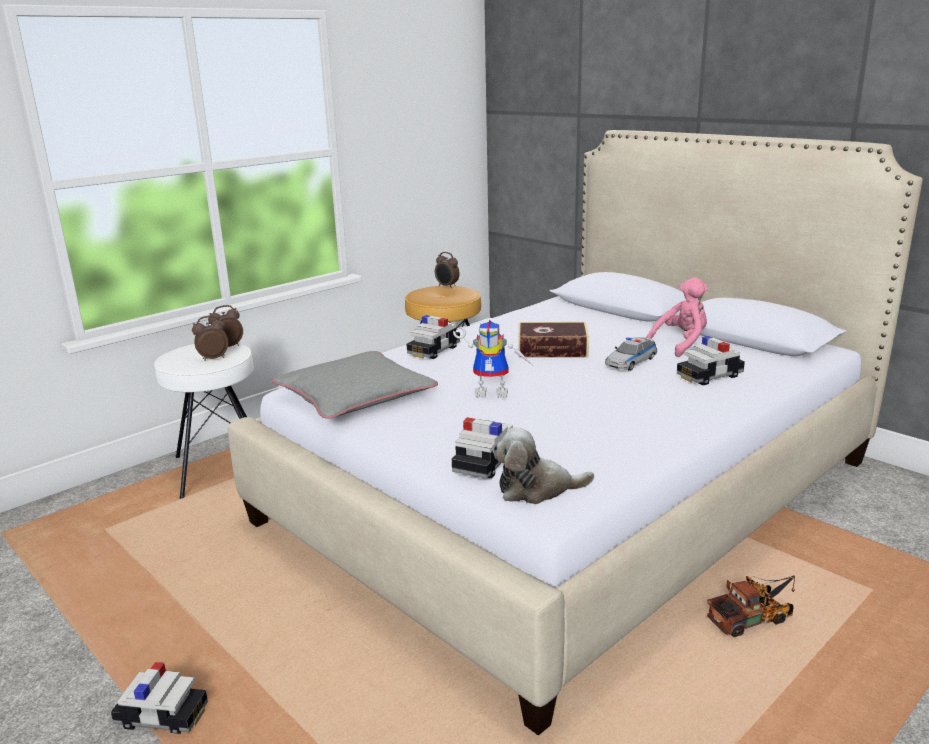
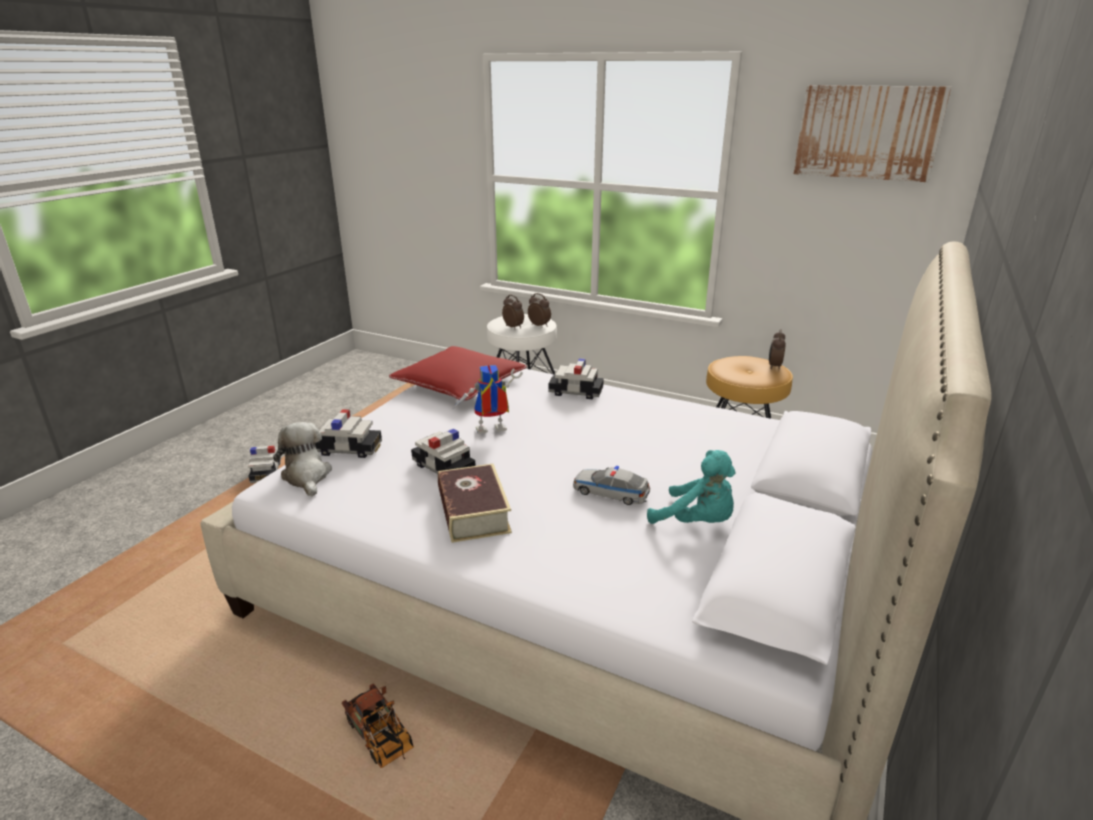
camera: 70 degrees right, 5 degrees up
(355, 396) = (459, 382): grey pillow -> red pillow
(424, 79) = (867, 132): none -> picture
(494, 392) = (489, 432): toy robot -> toy robot turned 90 degrees clockwise
(552, 349) = (615, 444): book -> book (473, 512)
(681, 344) = (696, 522): pink plush toy -> turquoise plush toy
(709, 376) = (595, 548): toy car -> toy car (443, 467)

